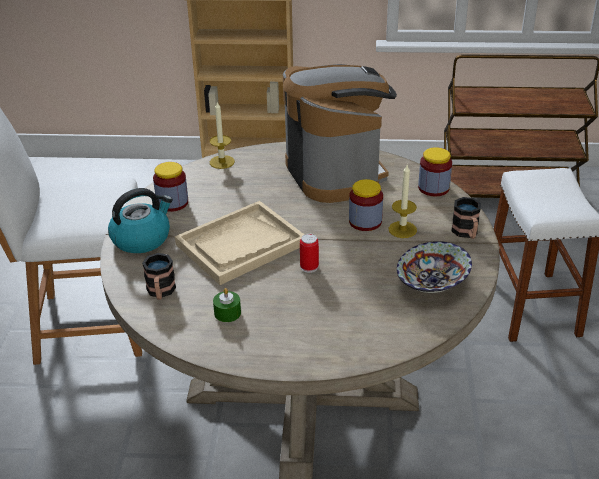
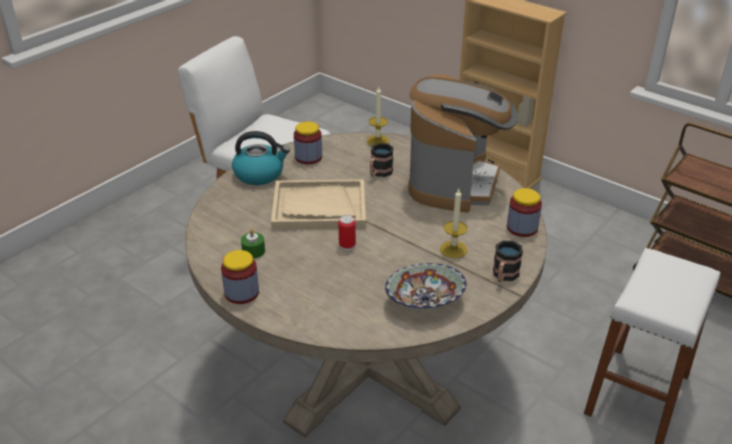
camera: 35 degrees right, 0 degrees up
(160, 292) = (229, 216): mug -> mug (379, 173)
(365, 222) = (431, 230): jar -> jar (241, 293)

